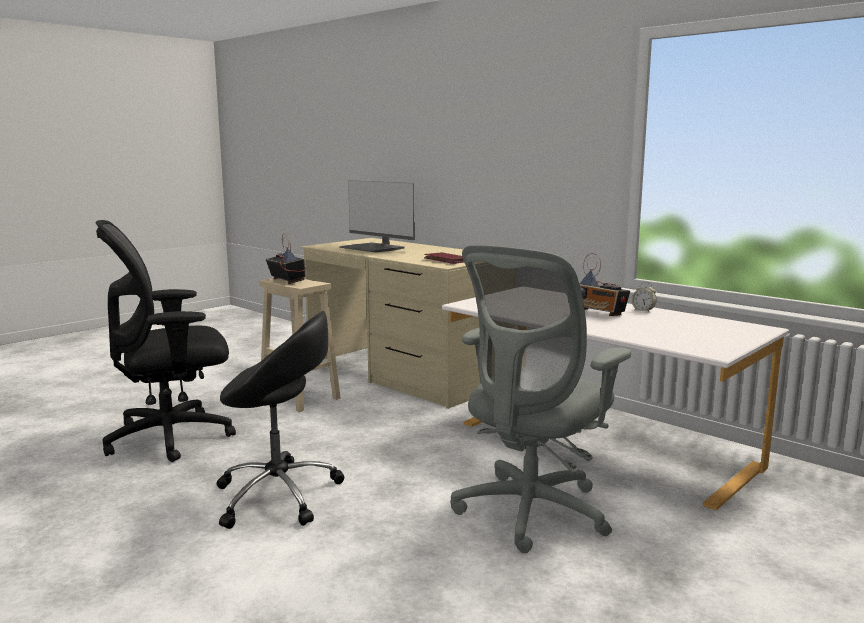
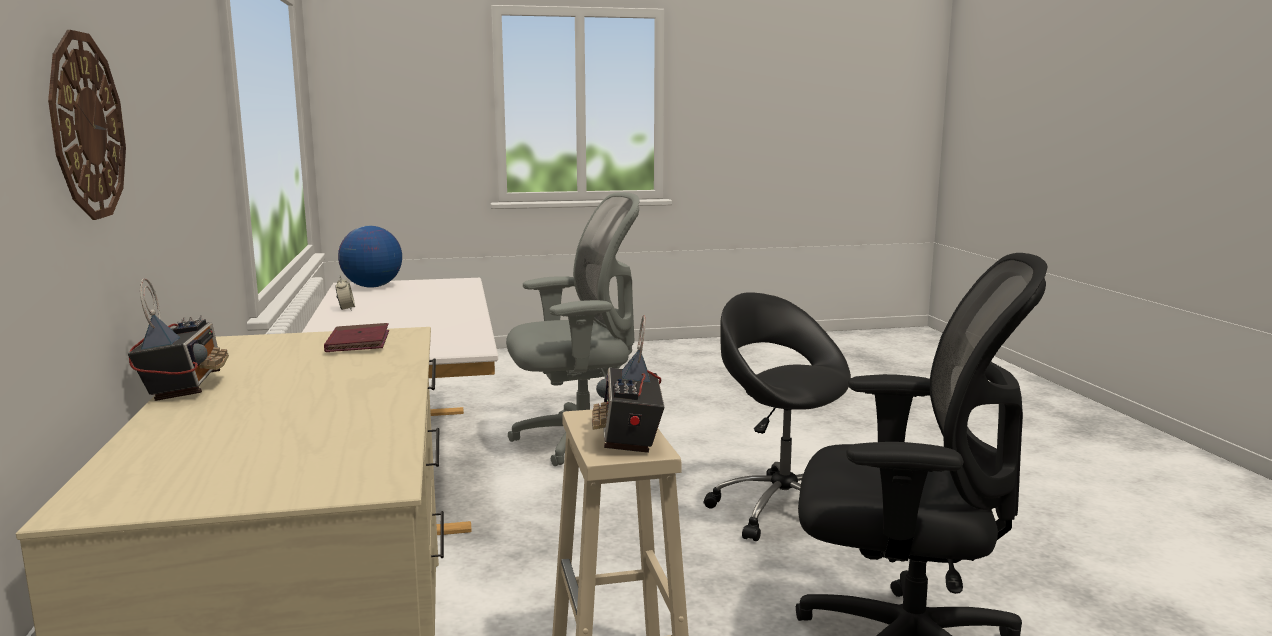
camera: 145 degrees left, 0 degrees up
(373, 249) = (313, 421): monitor -> none
(436, 149) = (86, 126): none -> wall clock
(599, 313) = (393, 314): radio -> radio (184, 387)
(736, 330) = (372, 287): none -> globe

